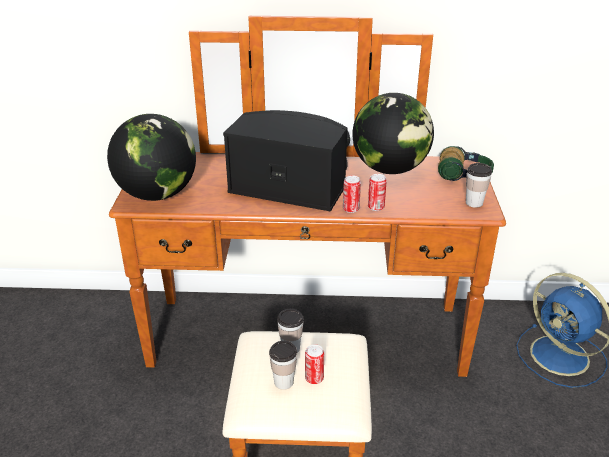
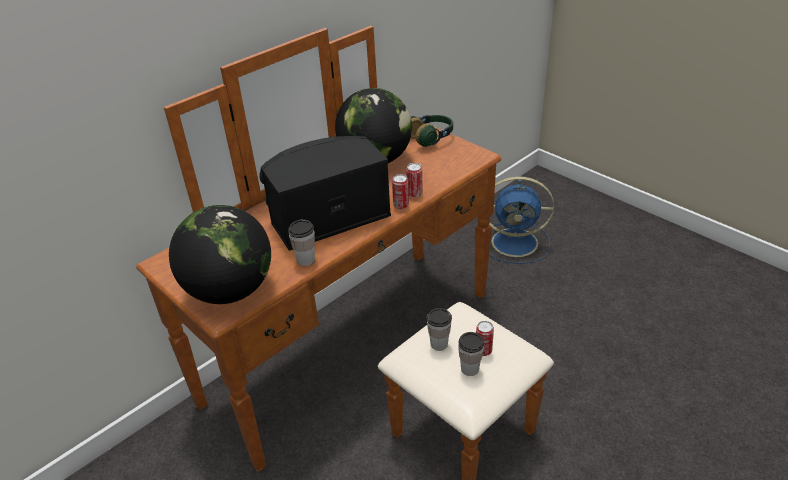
camera: 45 degrees left, 5 degrees up
(474, 203) = (466, 153): cup -> cup (306, 260)

